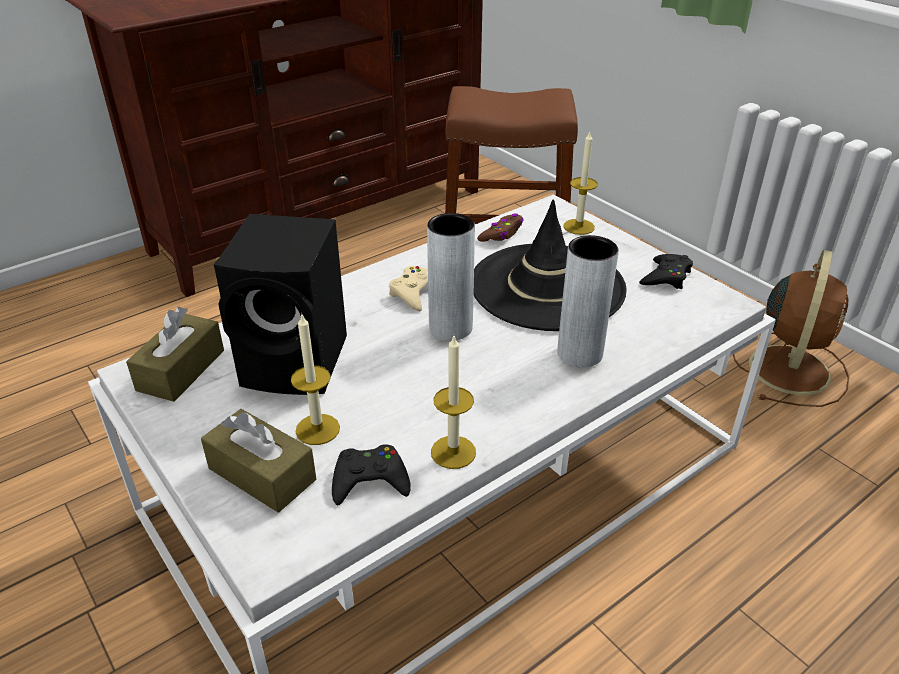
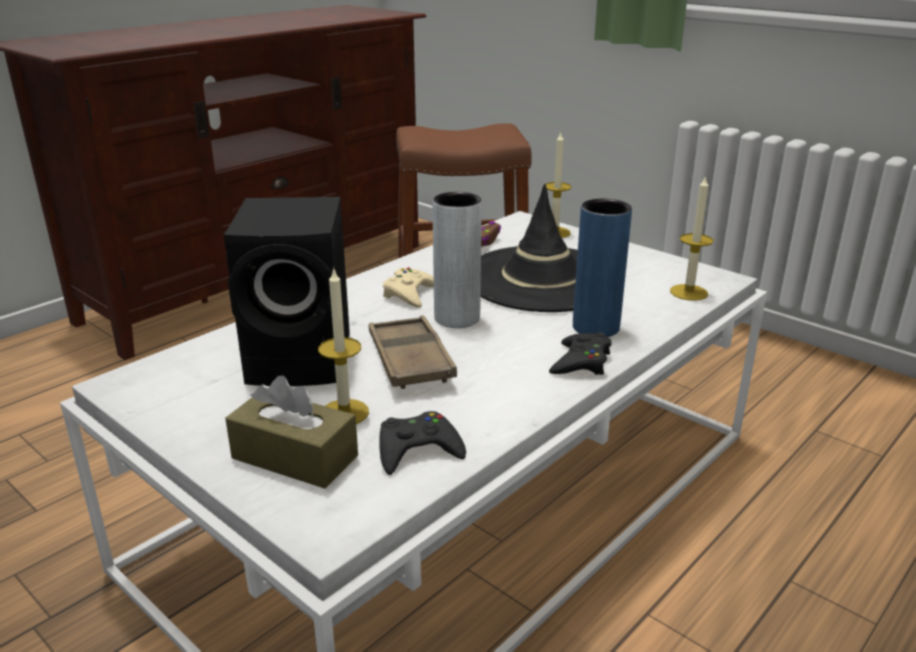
camera: 10 degrees left, 10 degrees down
(181, 370) = (172, 377): brown tissue box -> none
(392, 374) = (410, 360): none -> brown tray
(453, 452) = (498, 417): candle -> candle (688, 292)
(579, 353) = (595, 327): grey vase -> blue vase
(666, 277) = (654, 263): black game controller -> black game controller (581, 362)
(789, 367) = (766, 366): brown fan -> none

